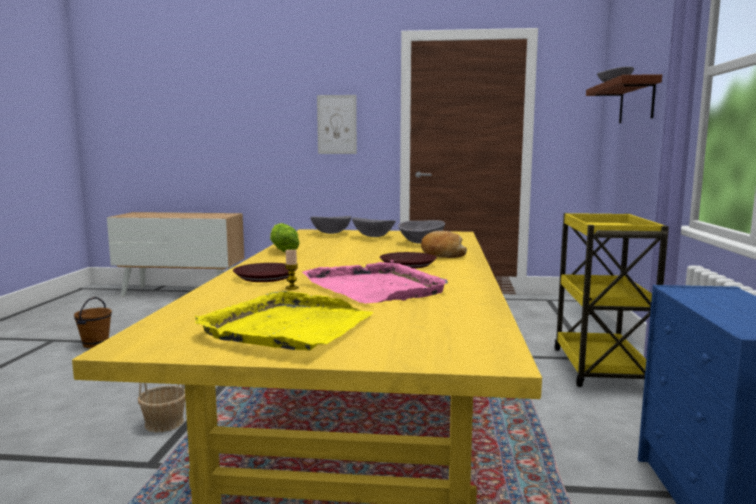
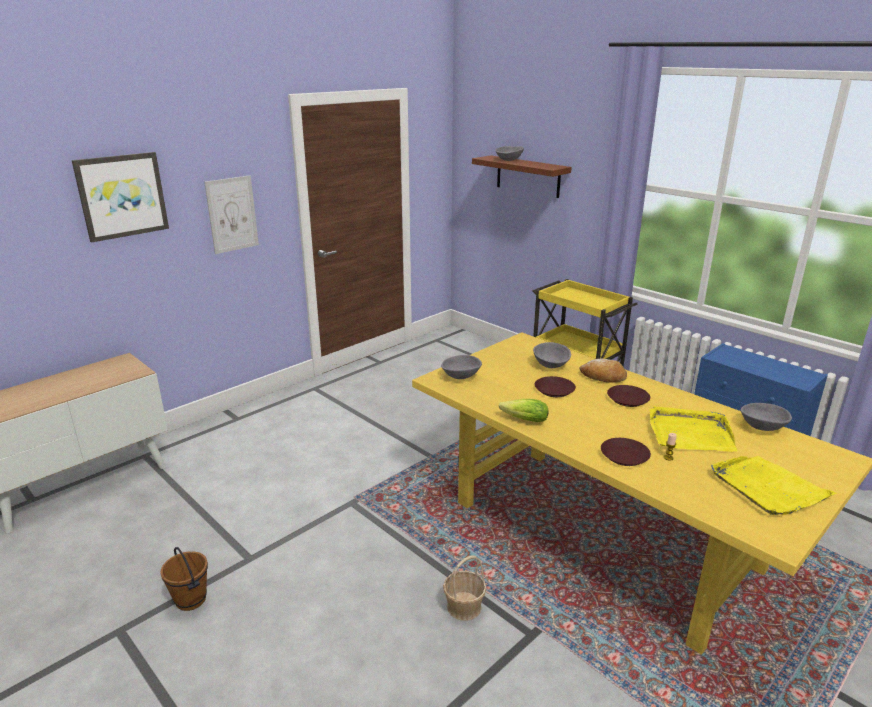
camera: 50 degrees left, 15 degrees up
(255, 98) = (122, 196): none -> picture
(368, 249) = (554, 390): none -> brown plate
(373, 237) = (501, 369): grey bowl -> grey bowl (761, 428)
(376, 287) = (689, 433): pink tray -> yellow tray

